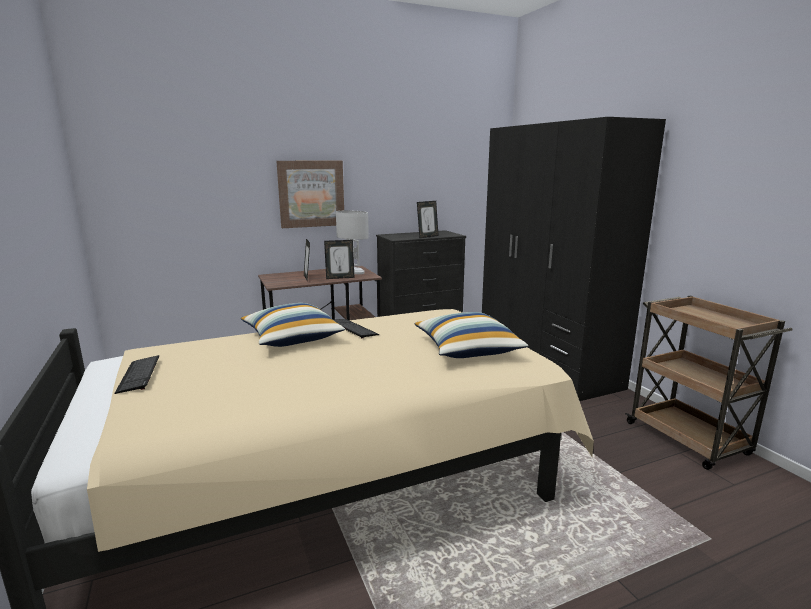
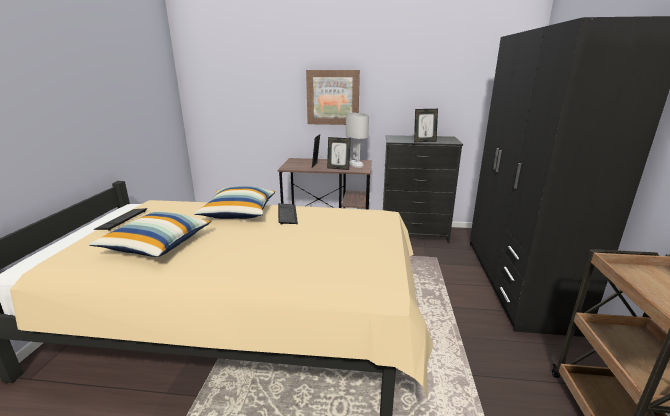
camera: 30 degrees right, 5 degrees up
(467, 349) = (344, 255): pillow -> pillow (157, 245)

